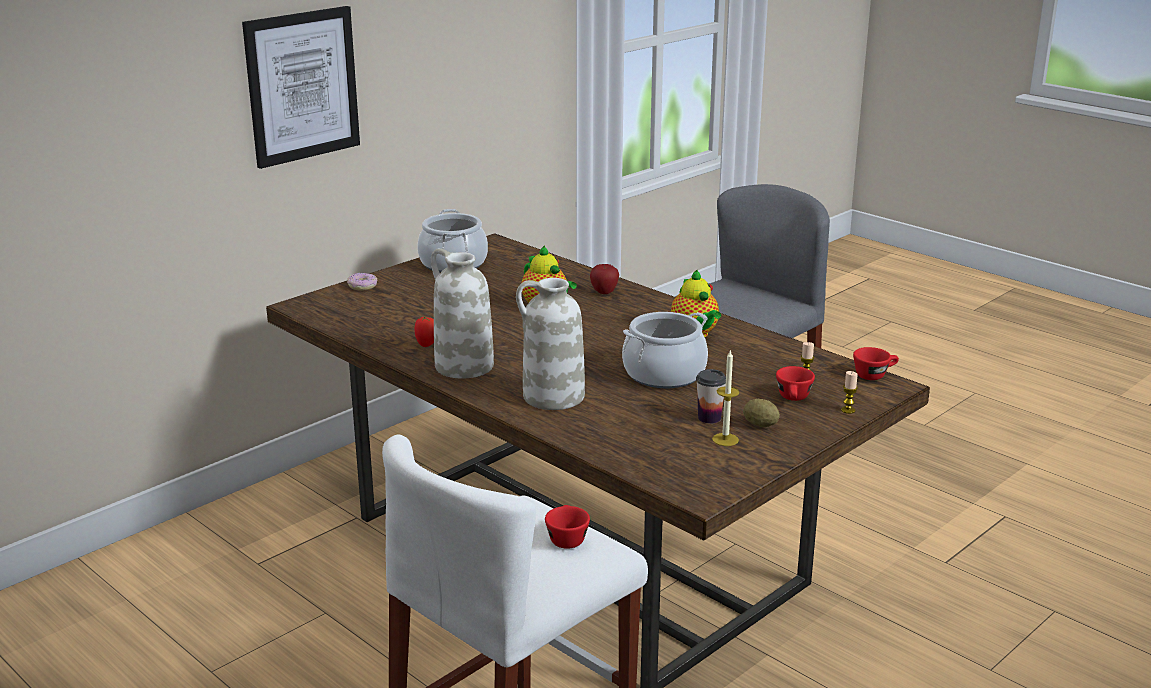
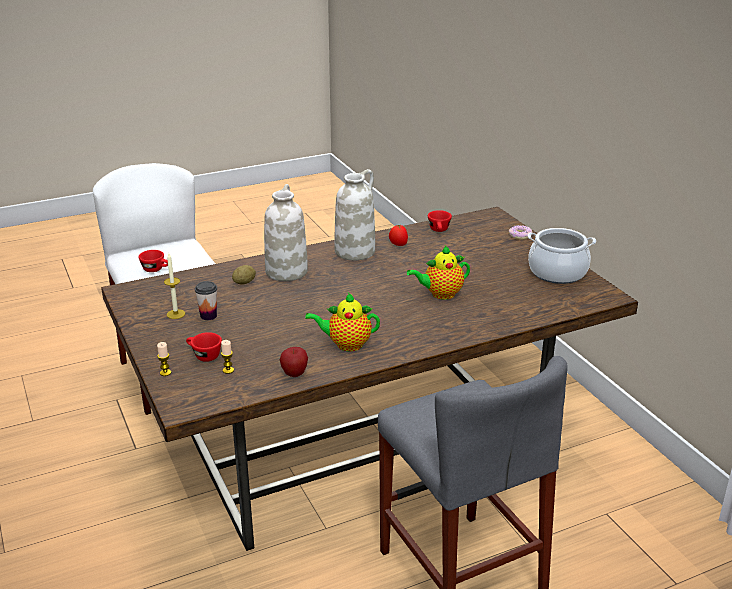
camera: 110 degrees right, 5 degrees up
(302, 86) = (589, 87): picture -> none
(604, 292) = (459, 324): apple -> apple (294, 374)
(664, 374) = (287, 315): cooking pot -> none
(760, 425) = (181, 331): potato -> potato (244, 282)
(874, 375) = (206, 406): red cup -> red cup (439, 230)

